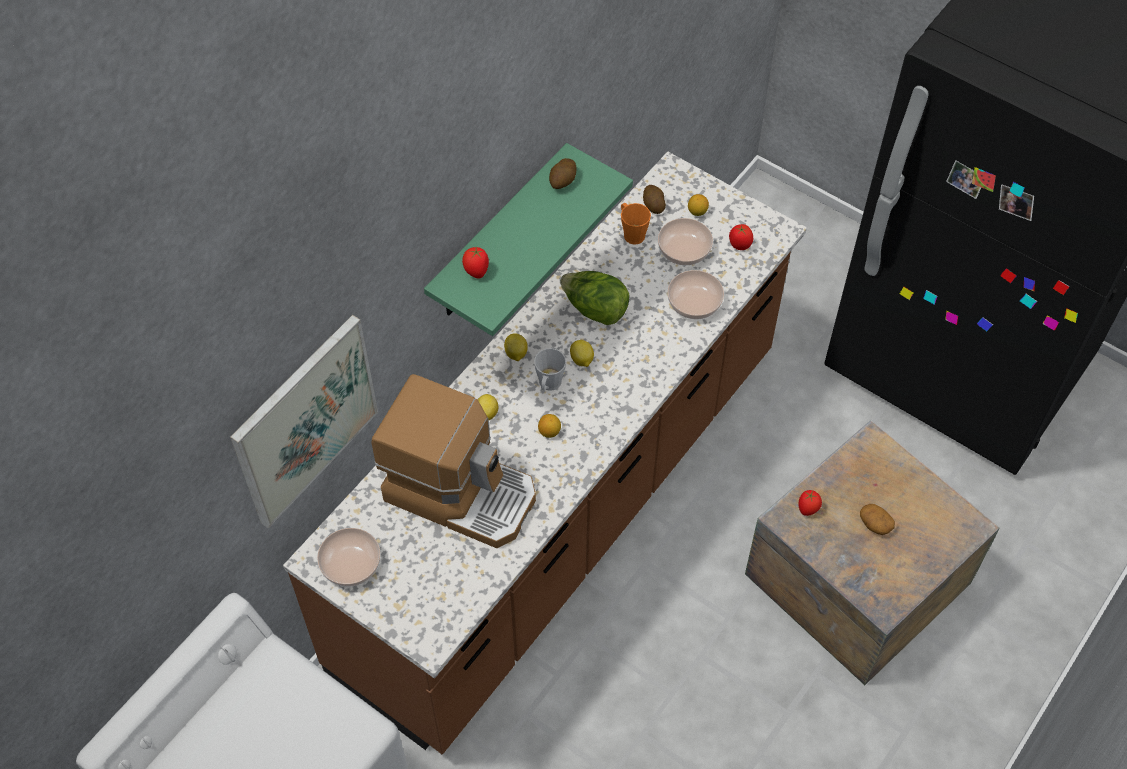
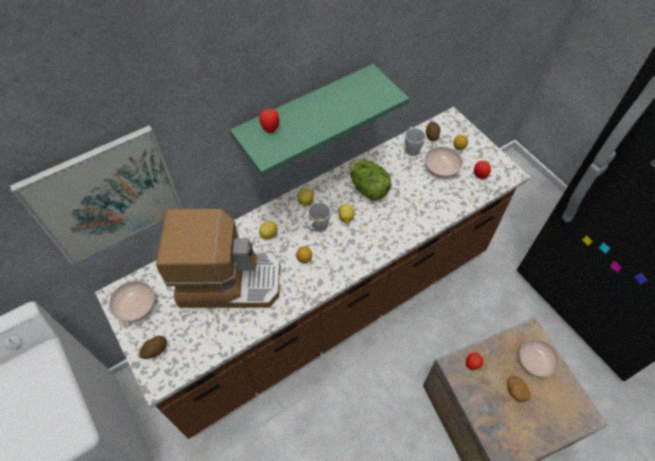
camera: 20 degrees right, 0 degrees up
(461, 491) = (229, 280): coffee machine -> coffee machine turned 45 degrees counterclockwise
(563, 181) = (359, 86): potato -> potato (155, 350)
(632, 233) = (411, 148): orange mug -> grey mug
(695, 303) = (436, 203): bowl -> bowl (535, 362)

